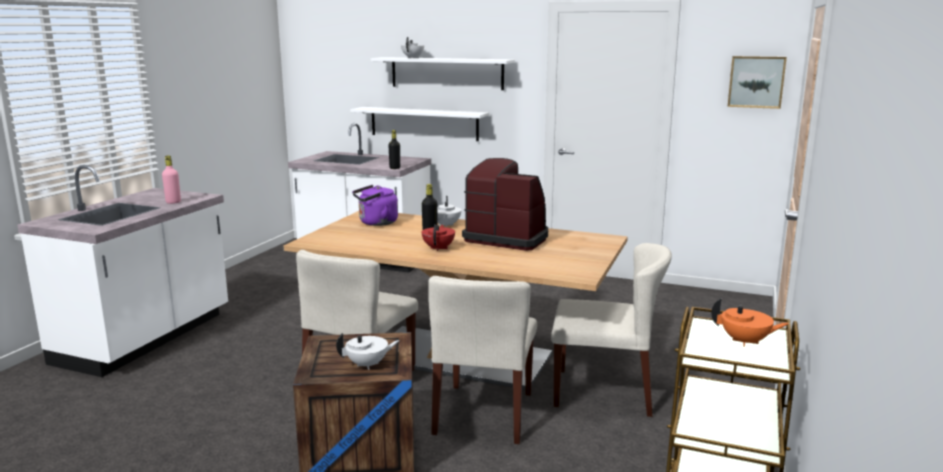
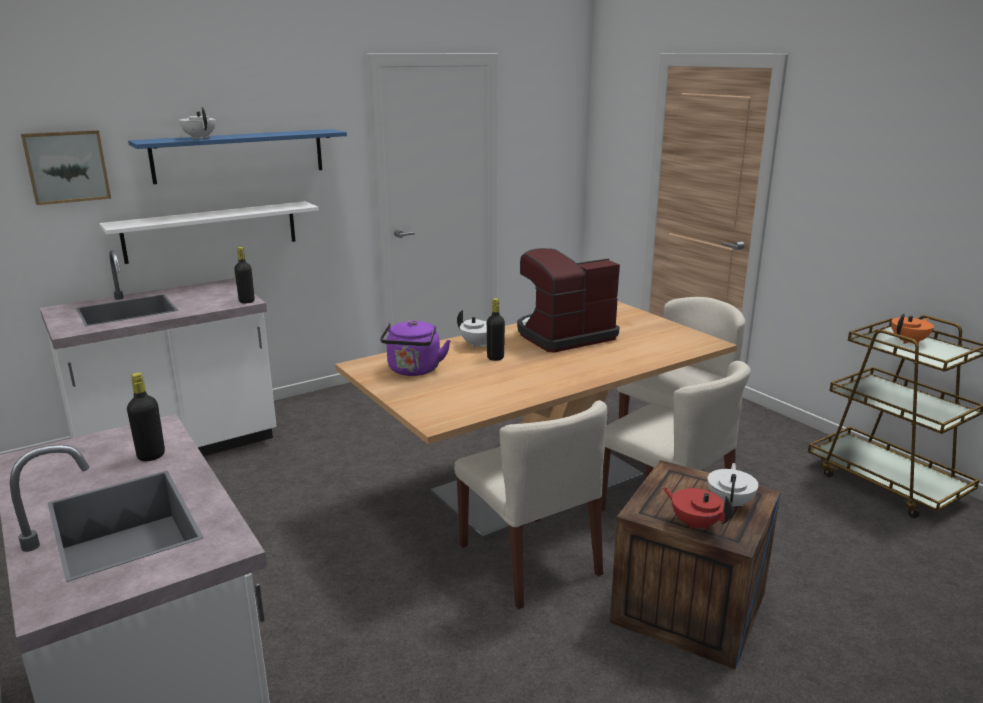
camera: 55 degrees left, 5 degrees up
(173, 202) = (151, 456): pink bottle -> black bottle
(439, 248) = (558, 367): red teapot -> red teapot (695, 524)
(446, 73) = (239, 155): white shelf -> blue shelf
(756, 81) = (559, 133): picture -> picture (66, 166)

